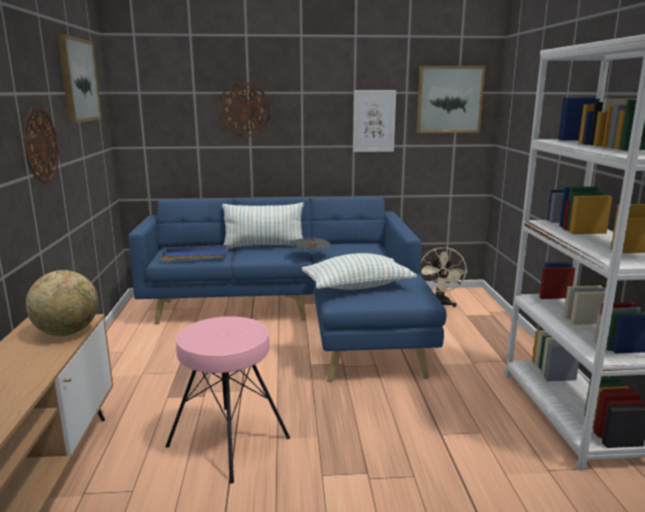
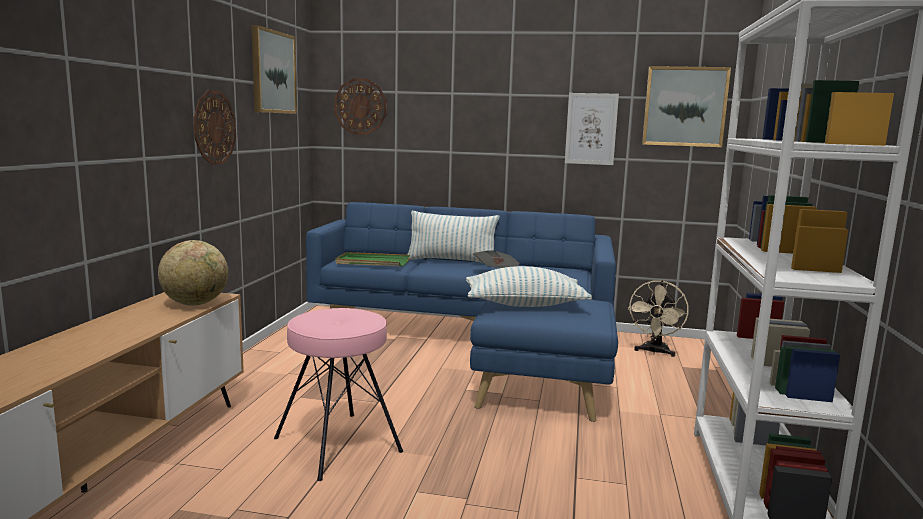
camera: 15 degrees right, 5 degrees down
(195, 256) = (372, 262): blue tray -> green tray
(244, 109) = (446, 111): wall clock -> wall clock (360, 106)

